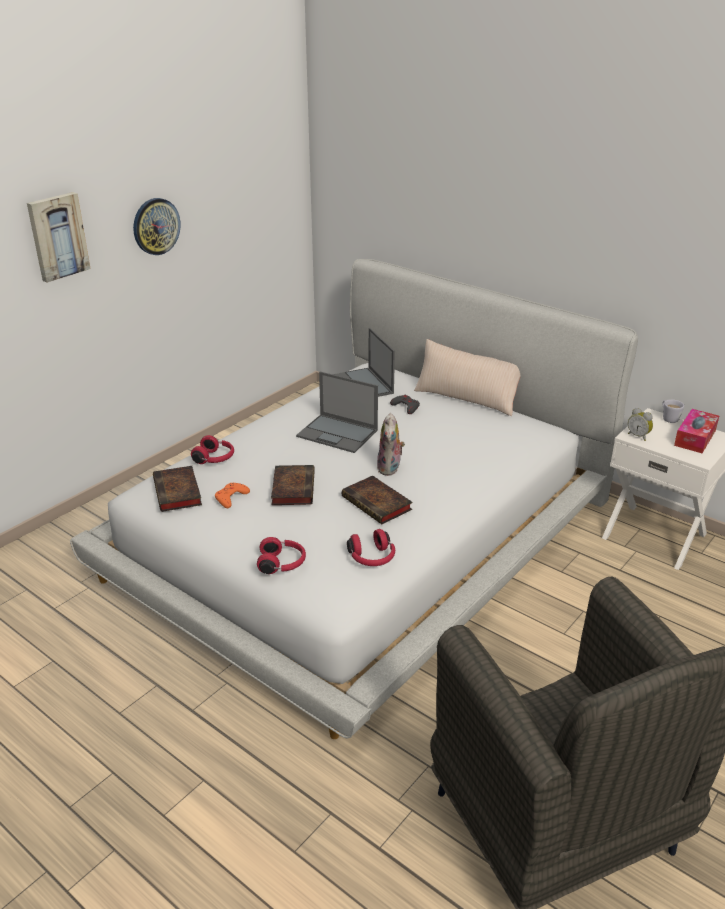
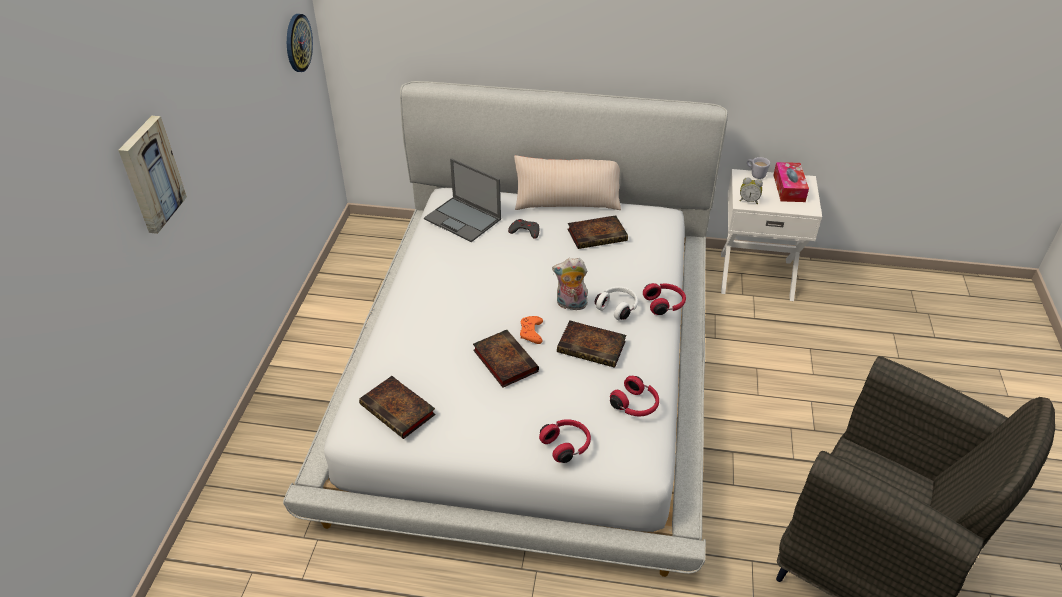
camera: 30 degrees left, 10 degrees up
(156, 226) = (220, 118): wall clock -> wall clock (298, 43)
(215, 459) = (398, 357): red headphones -> red headphones (664, 304)
(231, 497) = (456, 395): orange game controller -> orange game controller (531, 332)
(338, 433) = (491, 283): laptop -> none
(390, 468) = (570, 305): plush toy -> plush toy turned 120 degrees clockwise
(431, 483) = (618, 307): none -> white headphones
(469, 427) = (598, 235): none -> book

